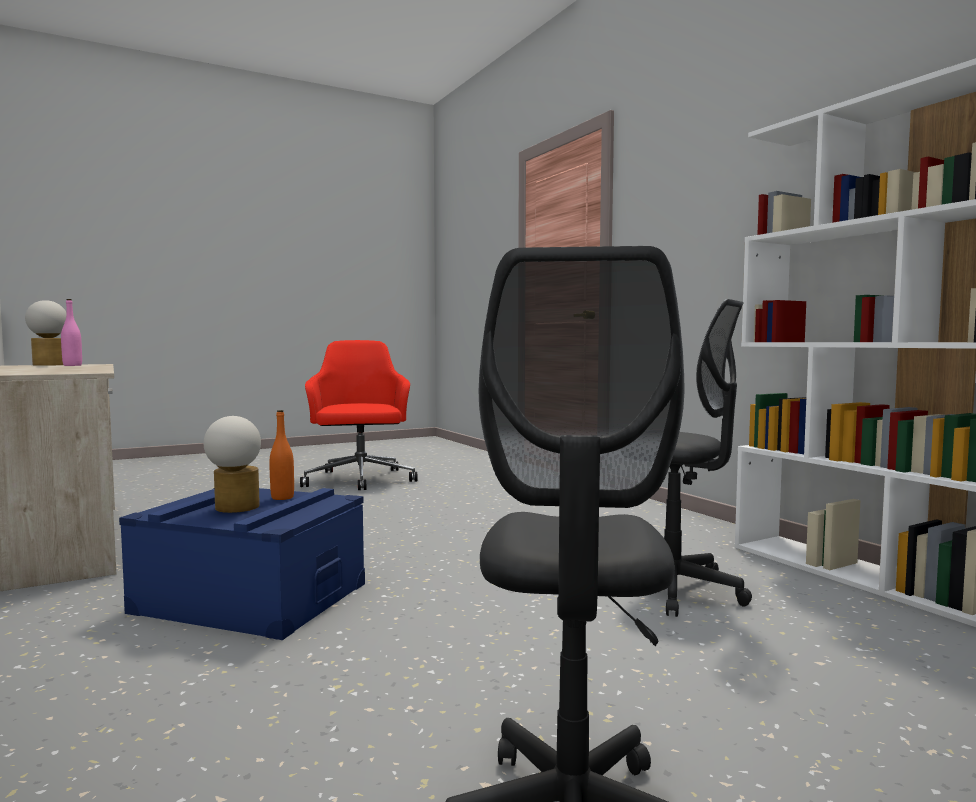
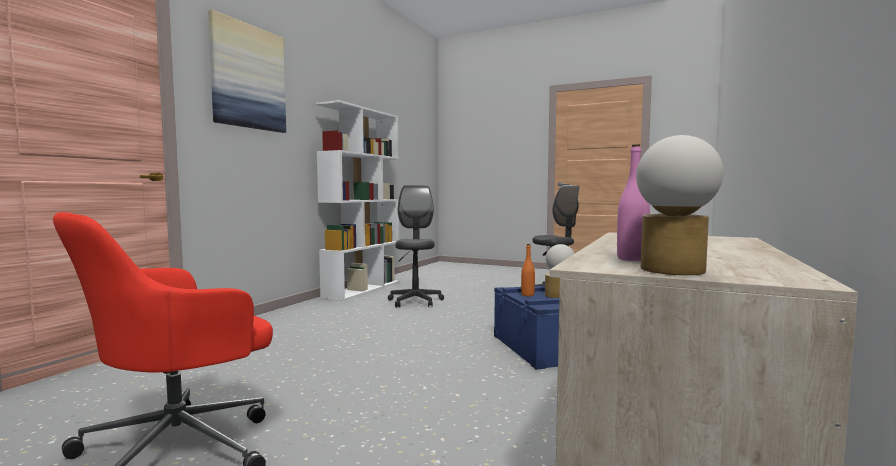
camera: 125 degrees left, 0 degrees up
(684, 161) = (248, 77): none -> picture

